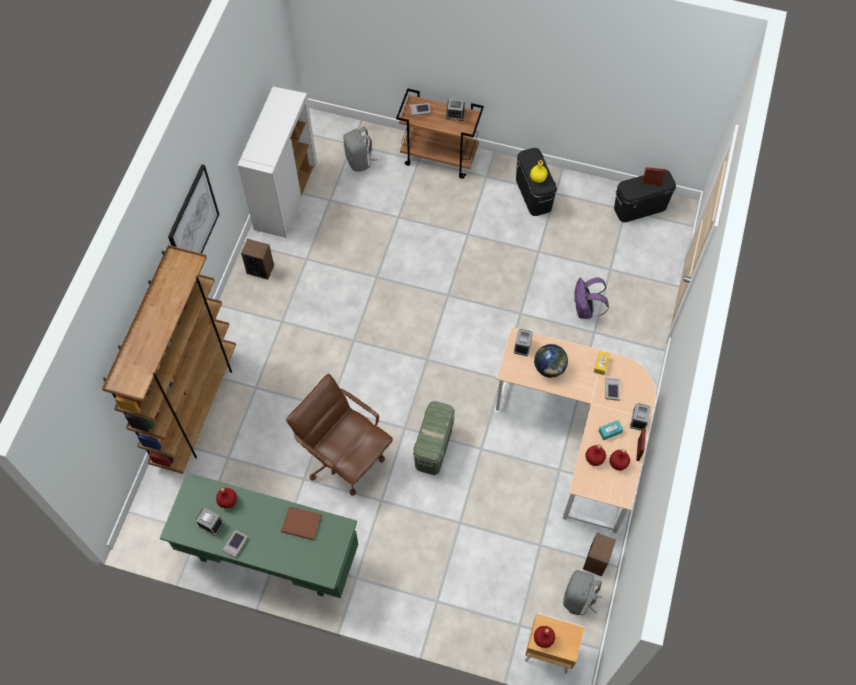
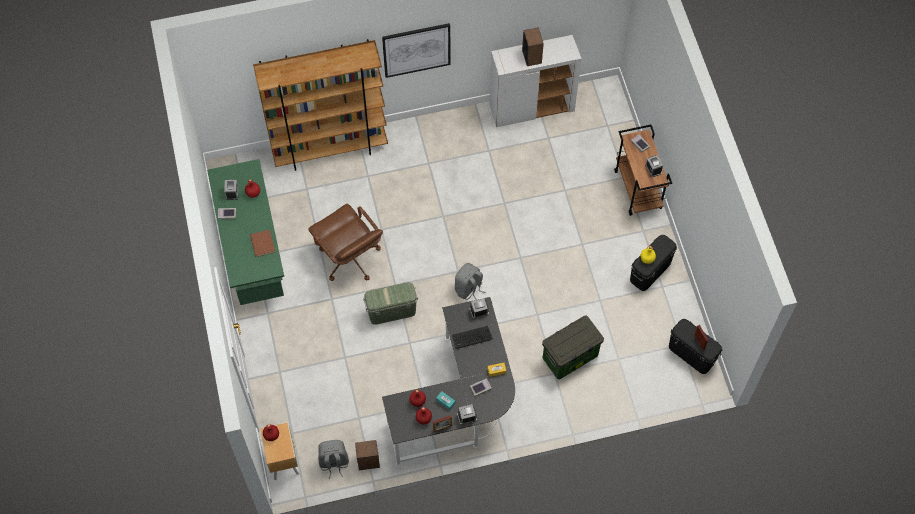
camera: 60 degrees right, 0 degrees up
(260, 269) = (461, 126): speaker -> speaker (532, 56)
(344, 457) = (349, 259): brown office chair -> brown office chair turned 135 degrees clockwise
(359, 160) = (596, 138): grey backpack -> grey backpack (469, 289)
(549, 368) = (472, 337): globe -> keyboard
(579, 437) = (459, 404): beige desk -> black desk
(585, 310) = (570, 358): purple backpack -> storage box

